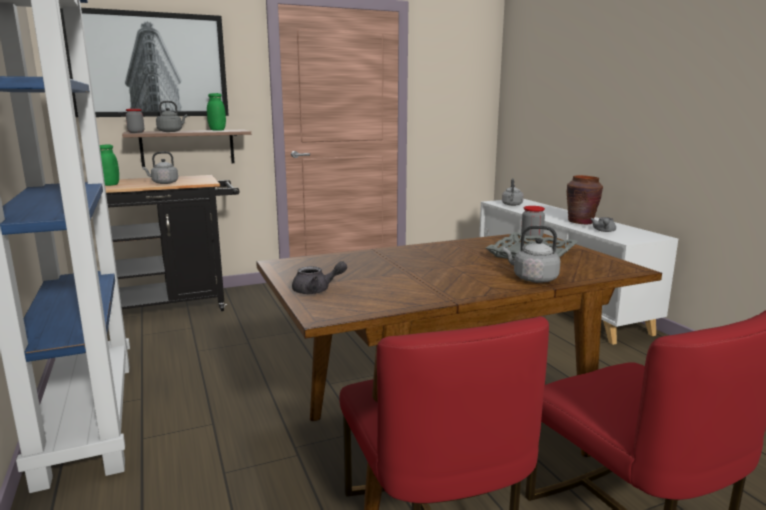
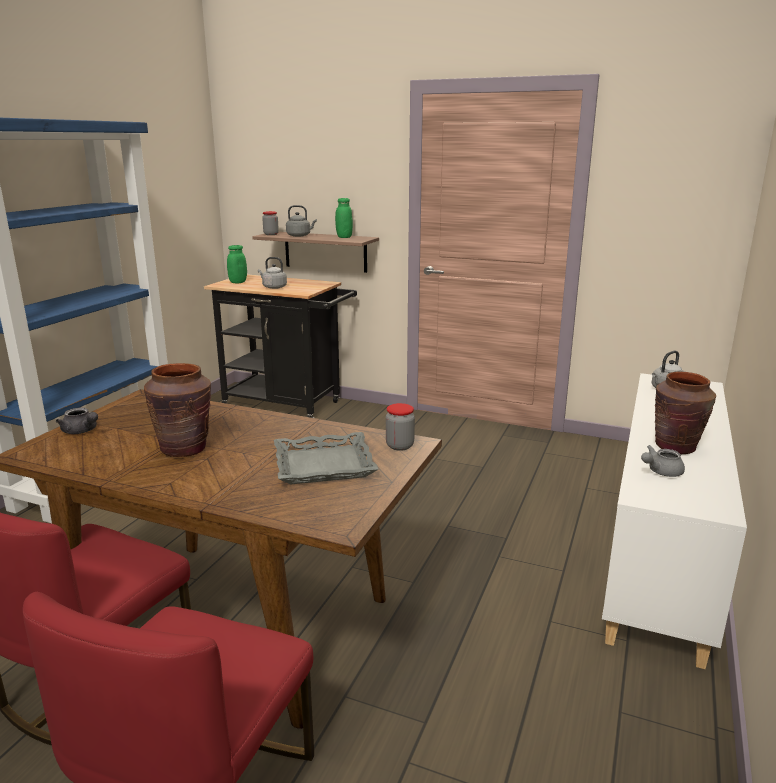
camera: 45 degrees right, 5 degrees up
(150, 65) = (297, 167): picture -> none
(431, 273) = (184, 448): none -> brown vase
(532, 279) = (223, 491): grey kettle -> none

